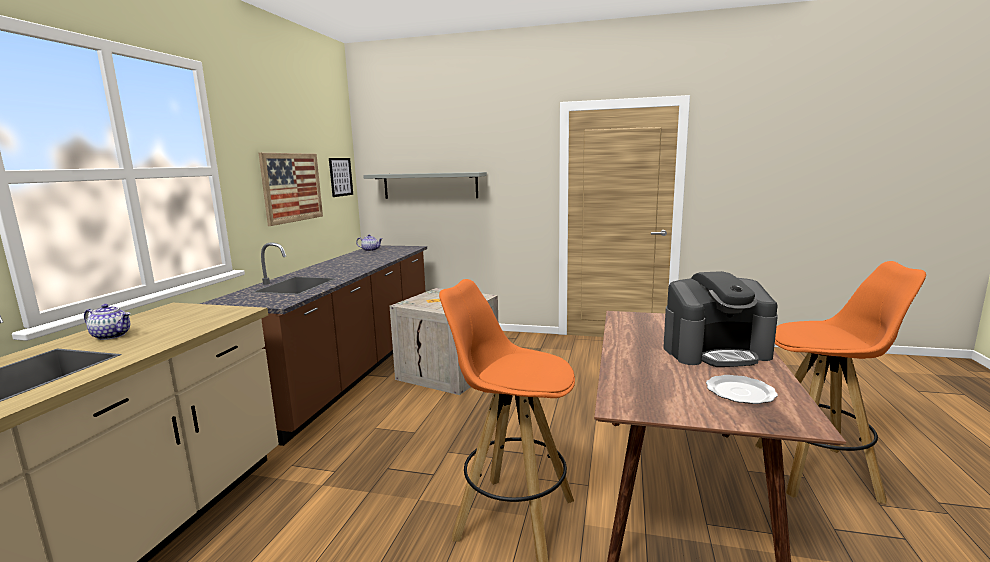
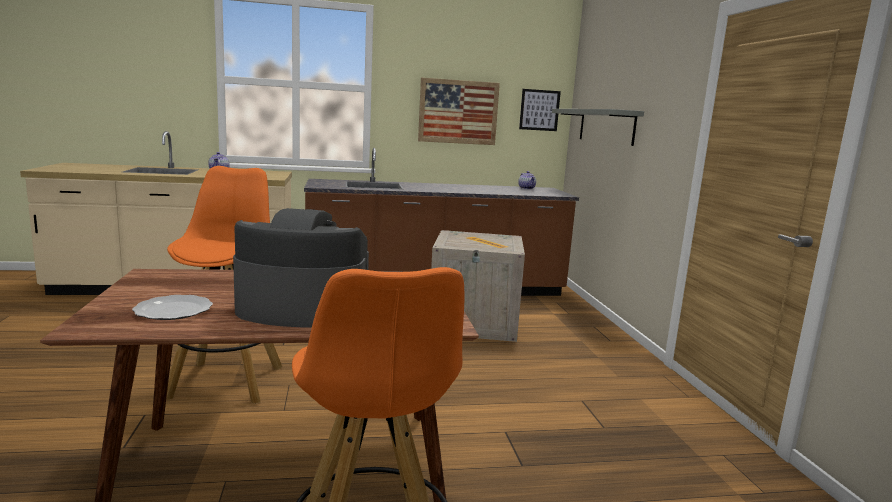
camera: 65 degrees right, 0 degrees up
(715, 351) = (302, 308): coffee machine -> coffee machine turned 120 degrees clockwise

